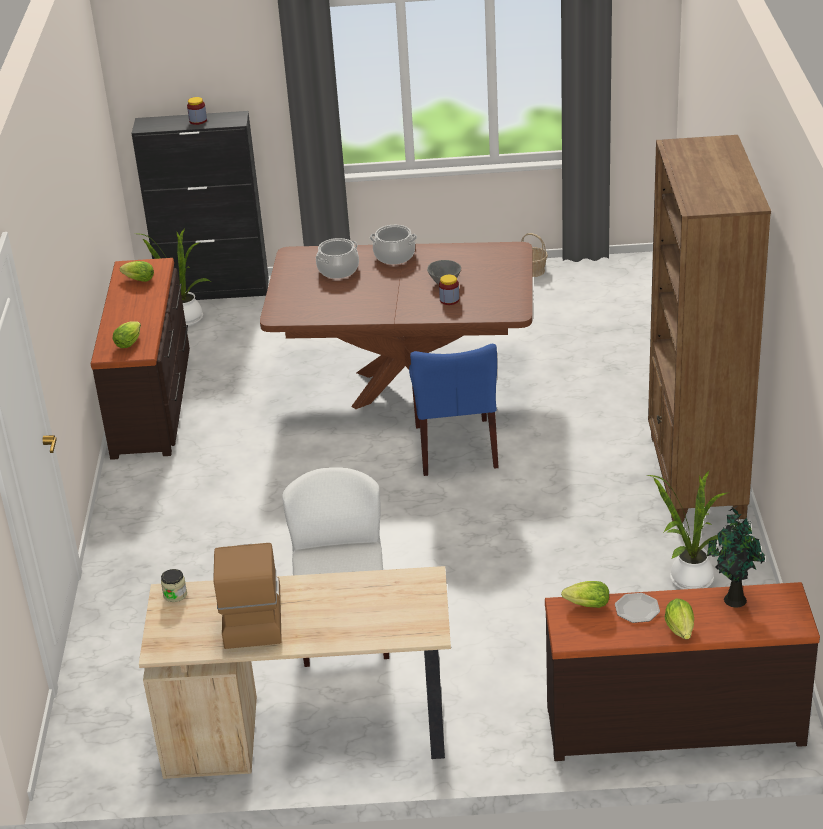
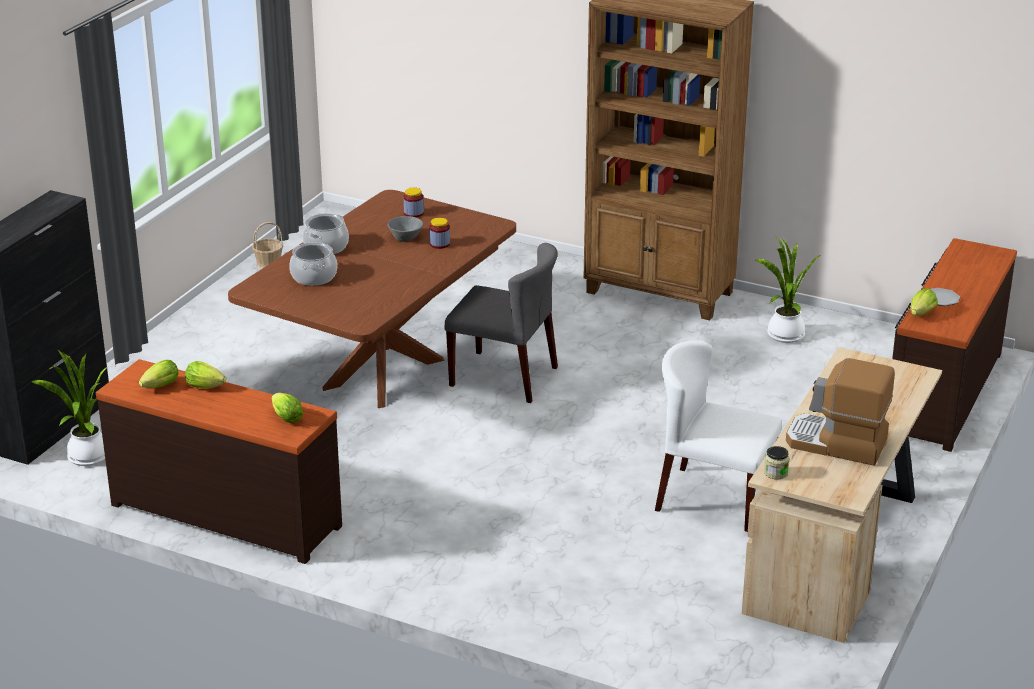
camera: 65 degrees left, 5 degrees down
(198, 121) = (30, 217): jar -> jar (413, 213)
(456, 447) = (504, 376): blue chair -> grey chair
(681, 631) = (978, 291): lettuce -> lettuce (207, 387)
(733, 599) = (955, 264): potted plant -> none

